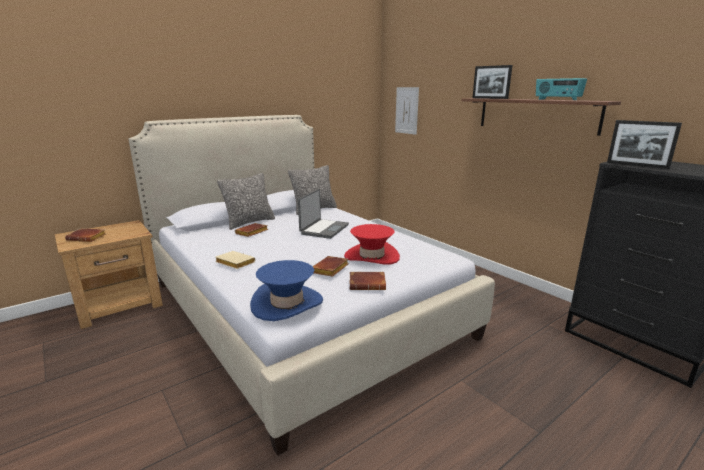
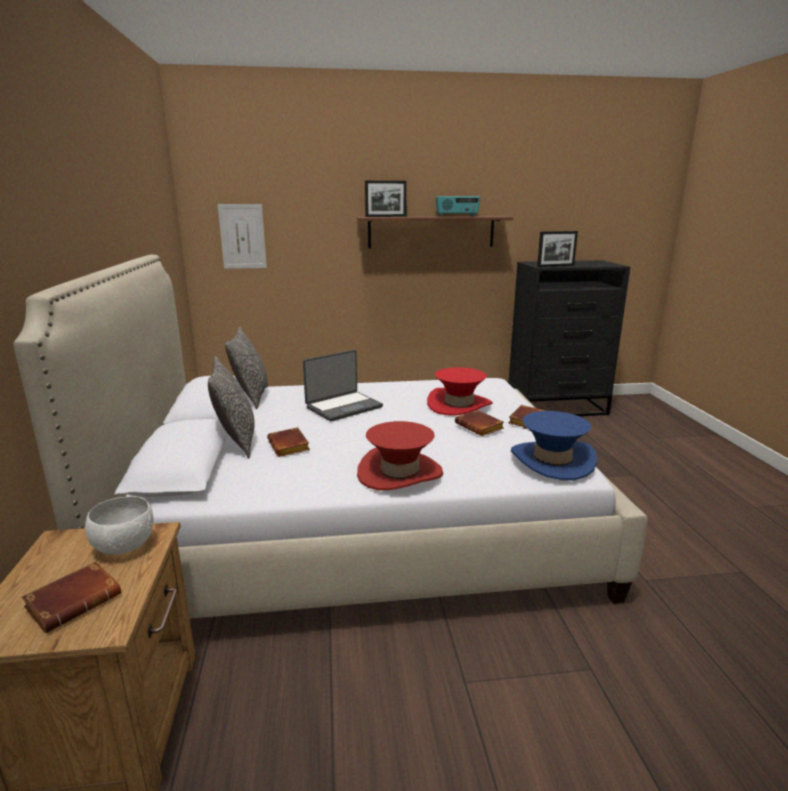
camera: 60 degrees left, 0 degrees up
(128, 233) = (125, 546): none -> white bowl
(234, 263) = (400, 473): beige book -> red hat
(324, 229) = (343, 407): laptop -> laptop turned 90 degrees clockwise

